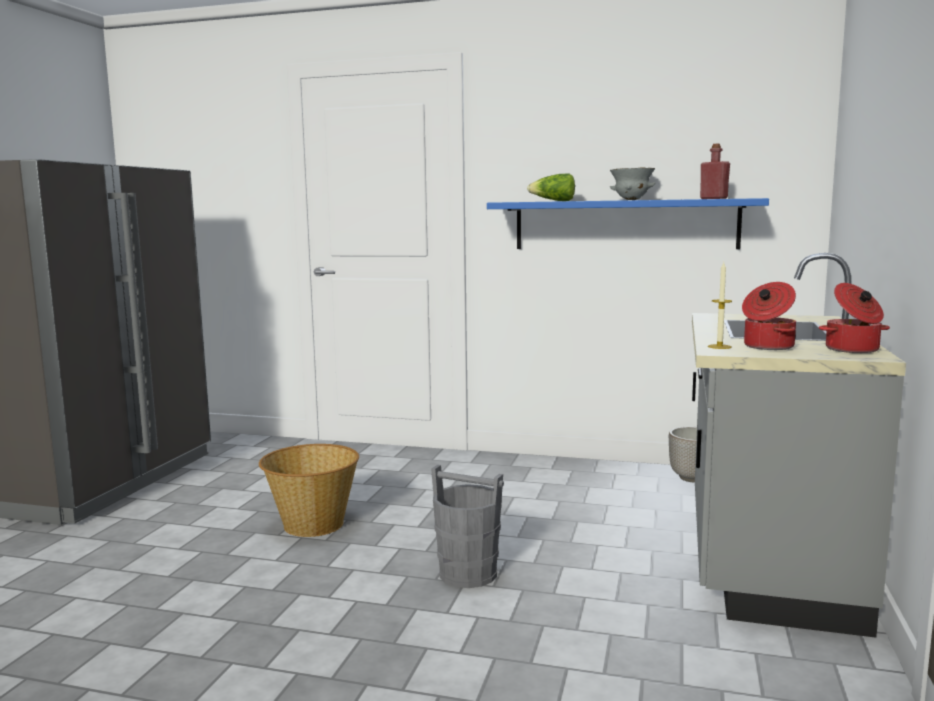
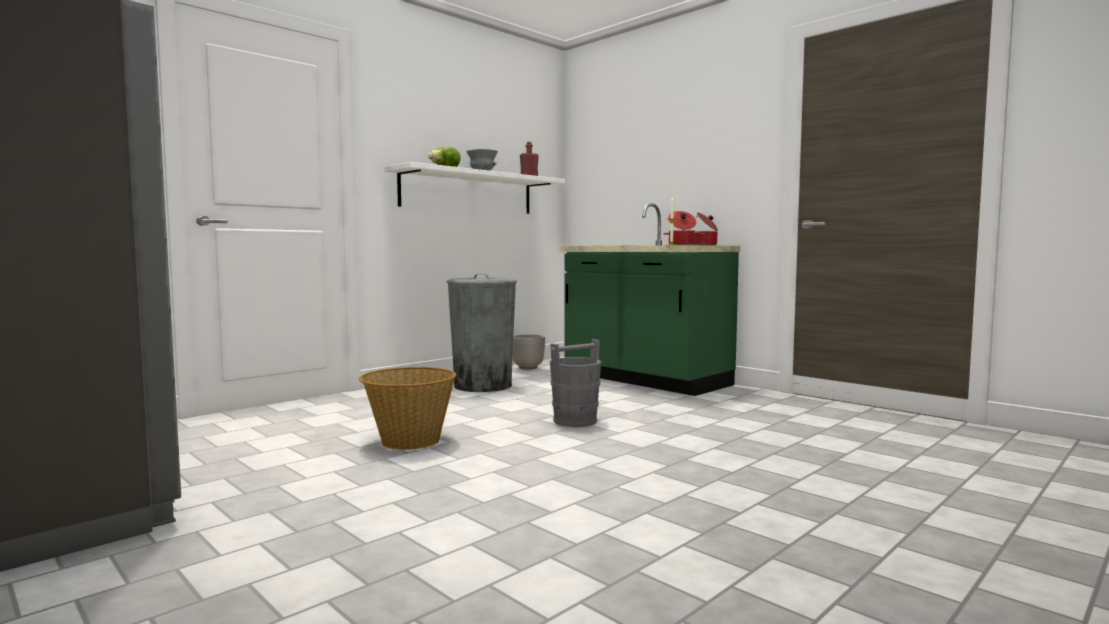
camera: 60 degrees left, 5 degrees down
(561, 486) = (483, 385): none -> grey trash can
(625, 225) = (468, 192): blue shelf -> white shelf
(764, 559) = (644, 380): grey counter -> green counter

